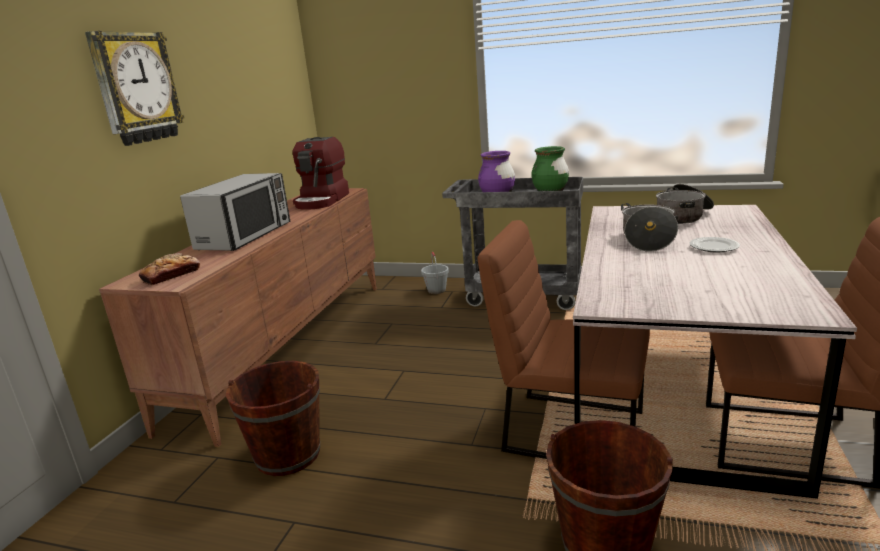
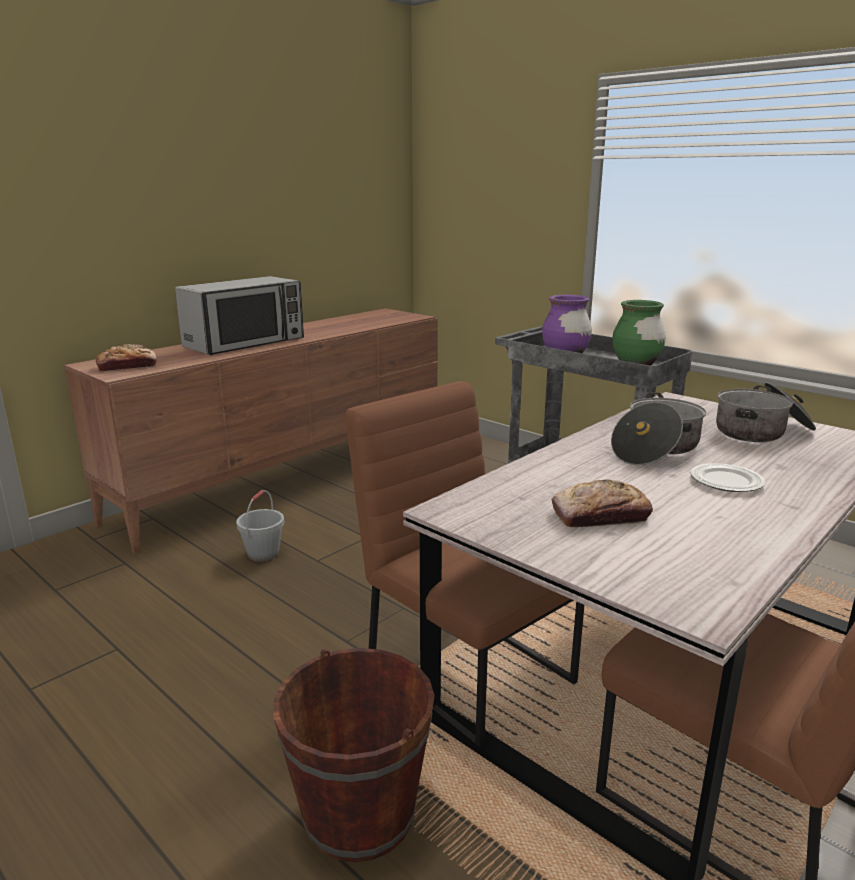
camera: 25 degrees right, 0 degrees up
(136, 88) = (152, 169): wall clock -> none
(288, 455) = (178, 583): brown bucket -> none
(322, 201) = (372, 322): coffee machine -> none
(436, 290) = (495, 460): grey bucket -> grey bucket (263, 554)
(686, 283) = (600, 516): none -> bread

